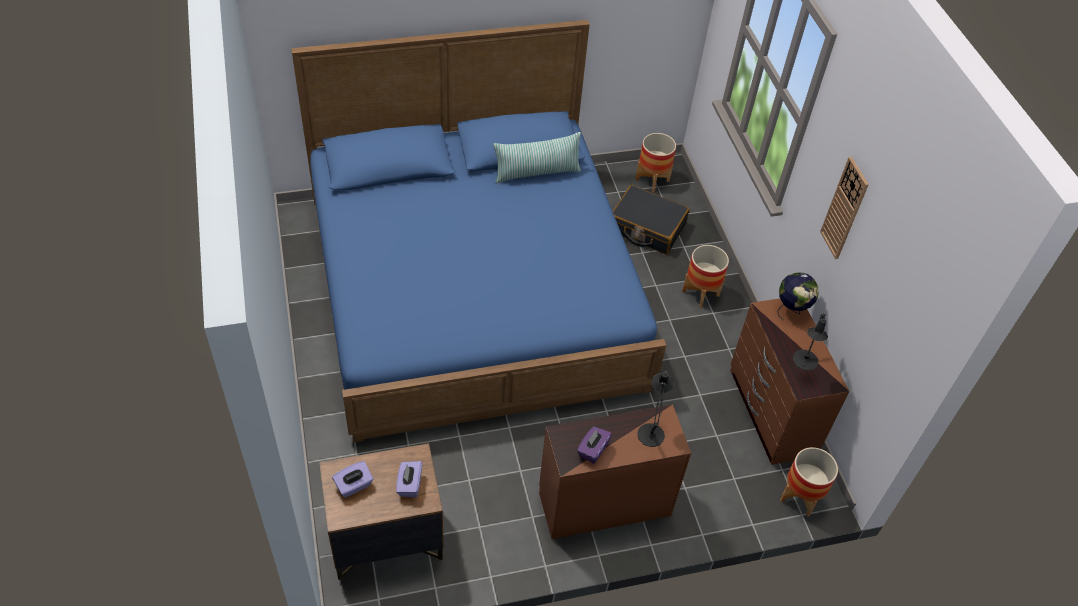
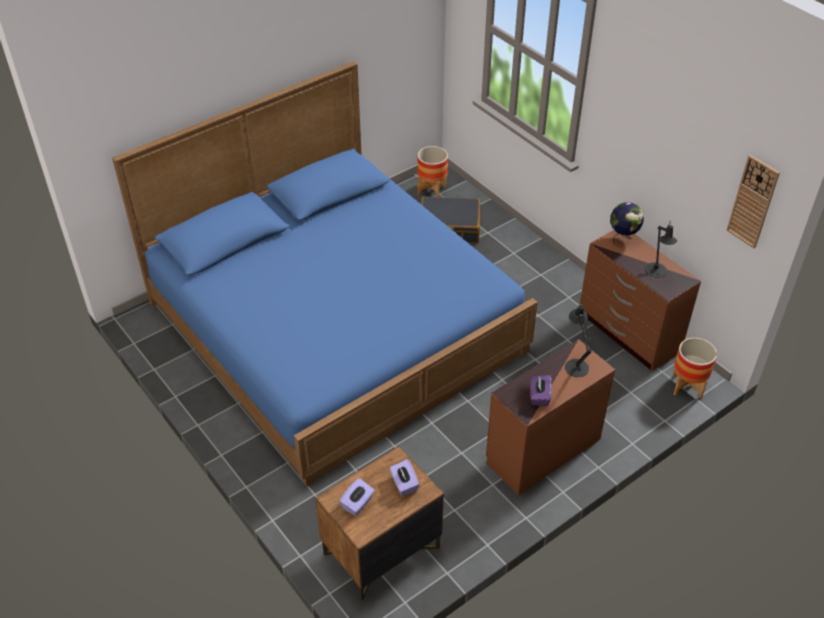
camera: 20 degrees left, 5 degrees down
(537, 173) = (356, 204): pillow -> none
(700, 293) = (522, 263): planter -> none
(844, 209) = (648, 135): wall clock -> wall clock (753, 202)

